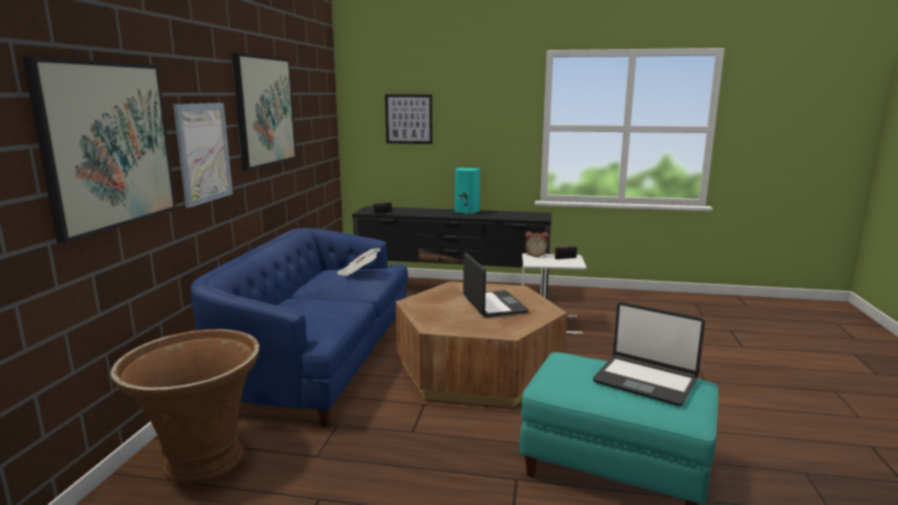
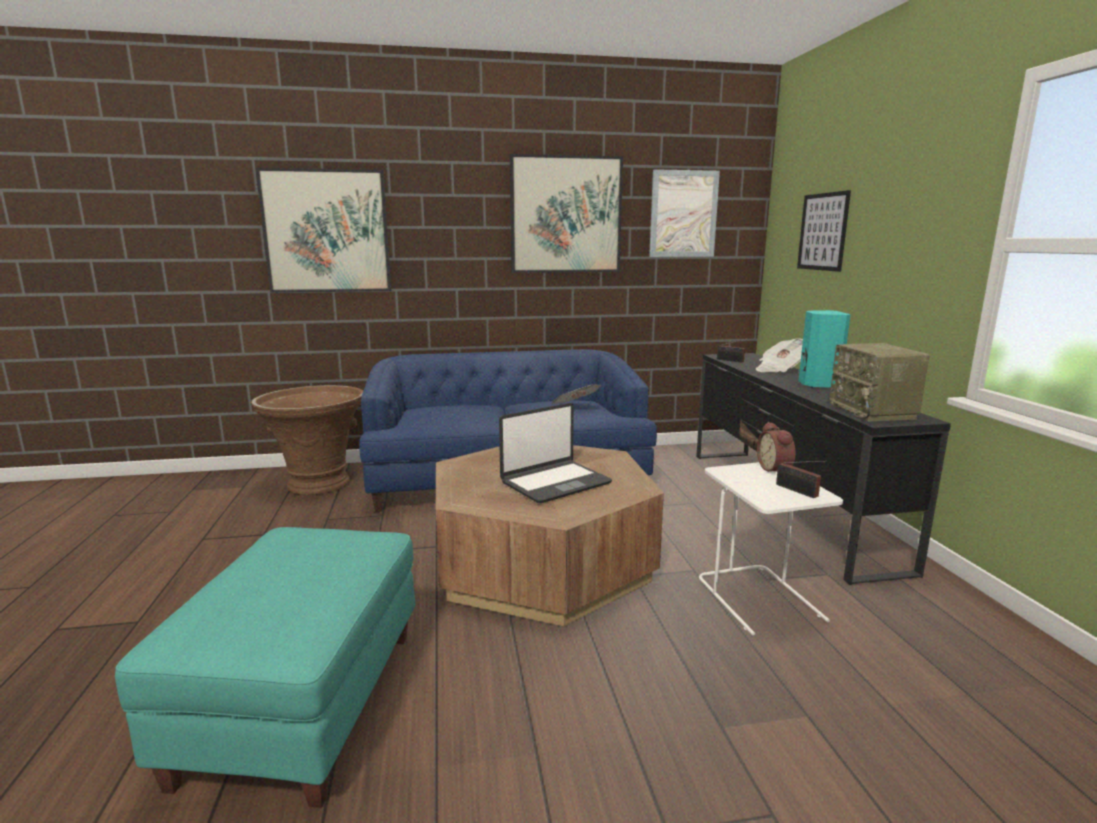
camera: 70 degrees right, 0 degrees up
(203, 153) = (447, 249): picture -> picture (683, 214)
(422, 210) = (780, 370): none -> newspaper
(526, 216) = (873, 412): none -> radio
(645, 381) = (290, 595): laptop -> none

